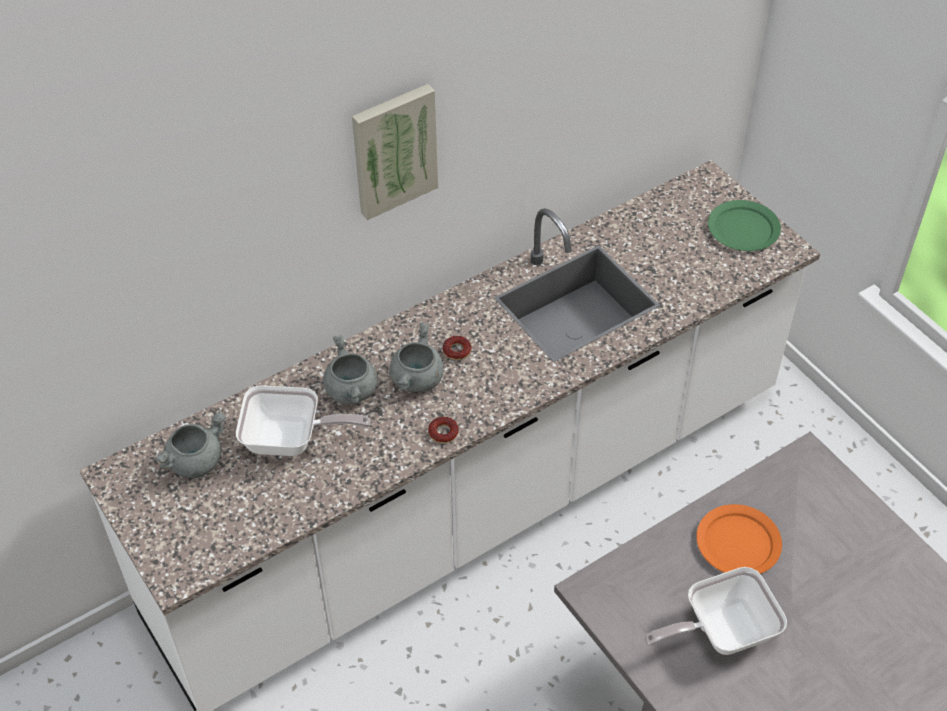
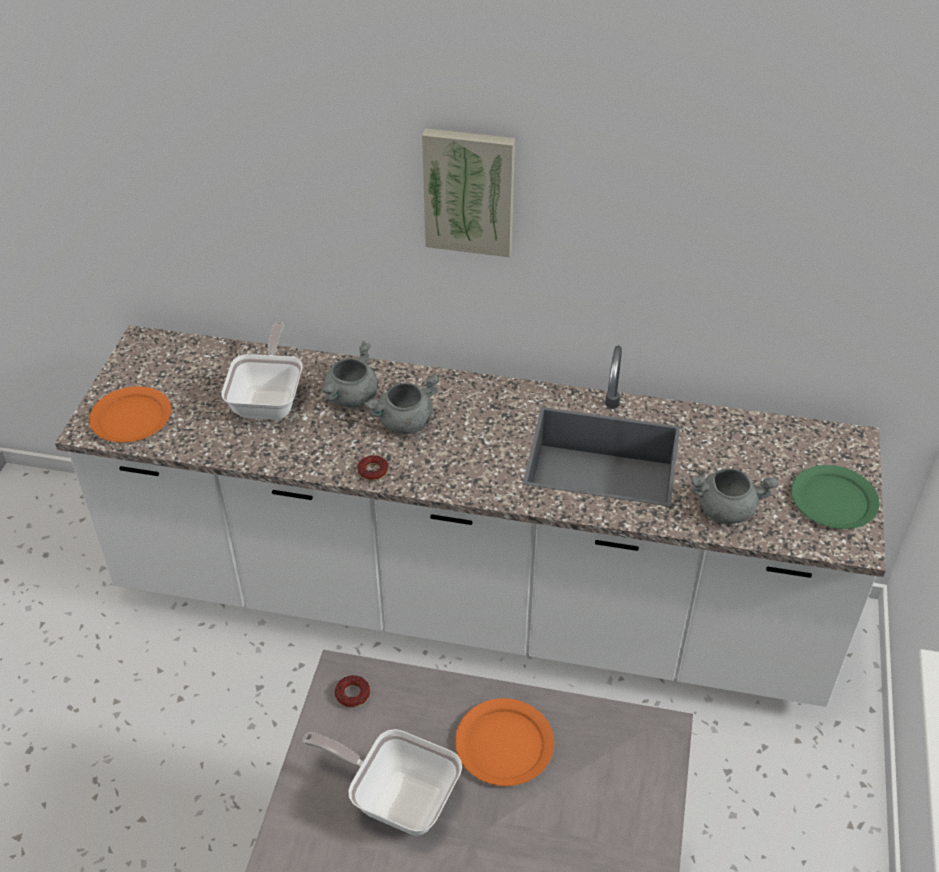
camera: 45 degrees right, 5 degrees down
(195, 461) = (196, 369): grey cooking pot -> grey cooking pot (726, 509)
(198, 540) = (131, 417): none -> orange plate
(291, 440) = (269, 399): frying pan -> frying pan turned 135 degrees counterclockwise
(457, 351) = (461, 424): donut -> donut (352, 694)

